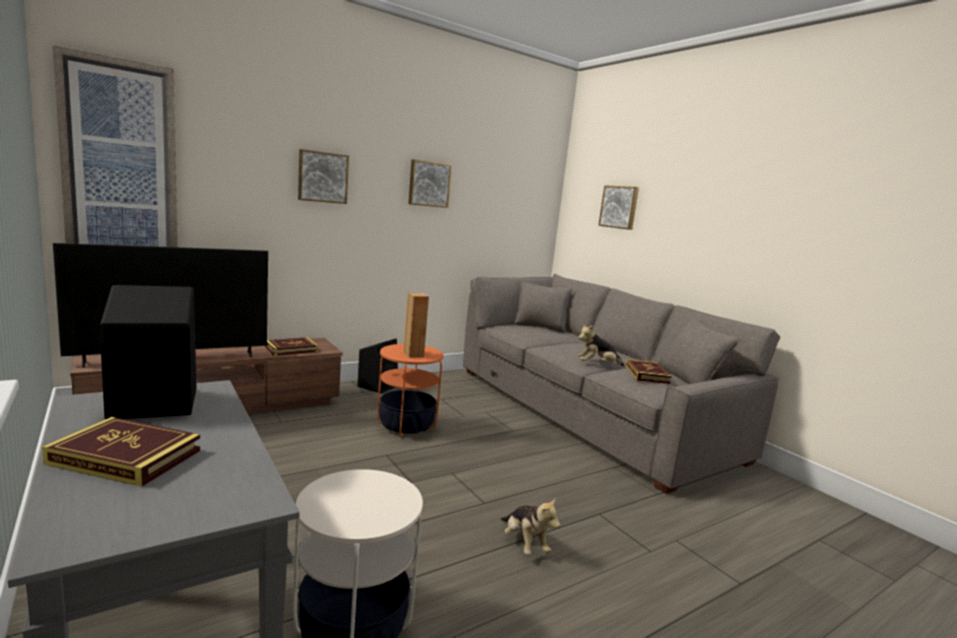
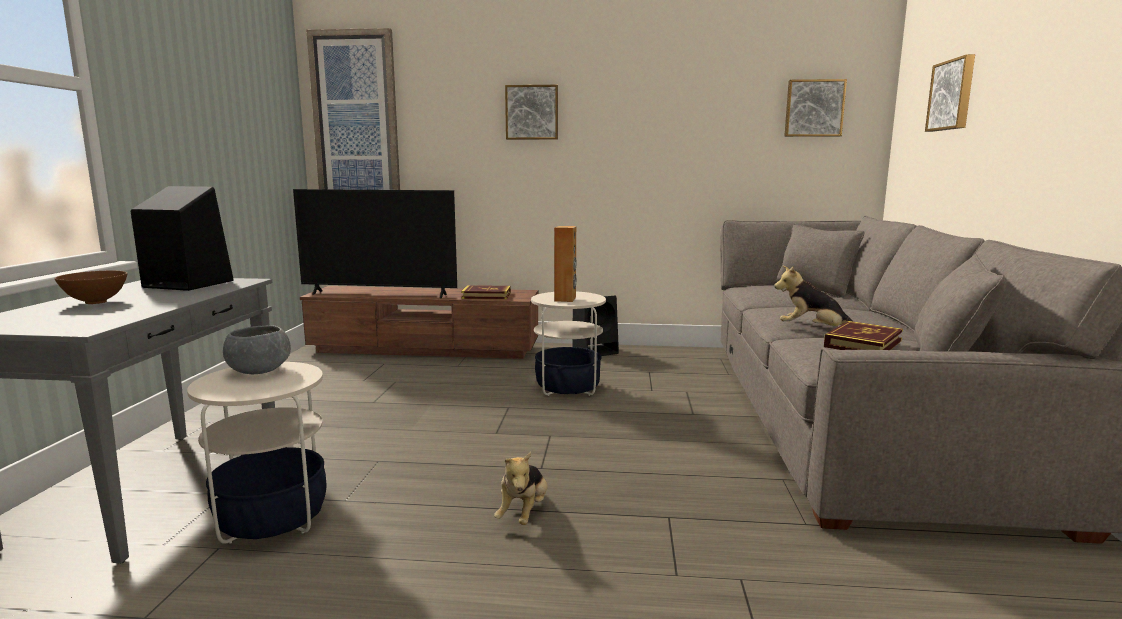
camera: 40 degrees right, 0 degrees up
(126, 457) = (96, 302): book -> brown bowl
(340, 490) = (259, 371): none -> grey bowl
(406, 426) = (568, 388): orange side table -> beige side table
(429, 184) = (663, 105): picture -> picture (814, 108)

